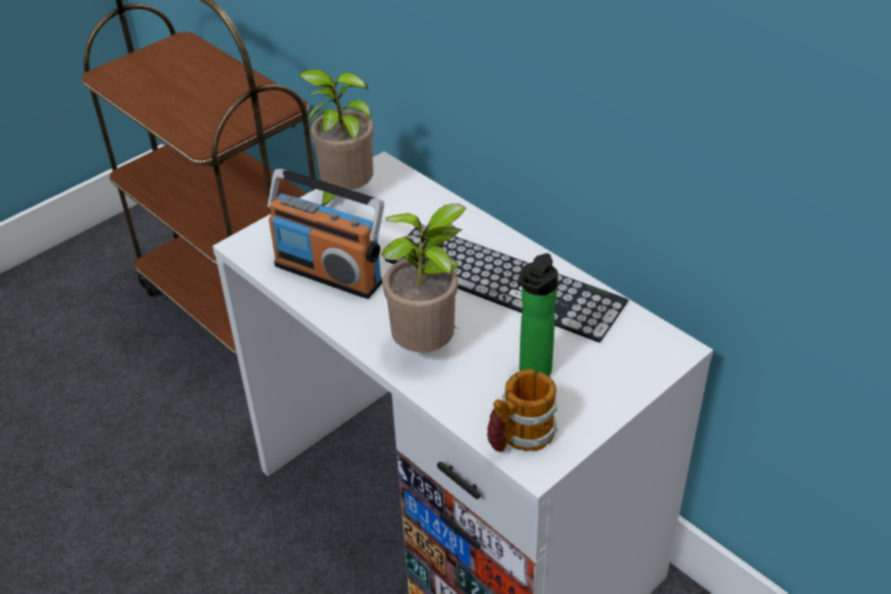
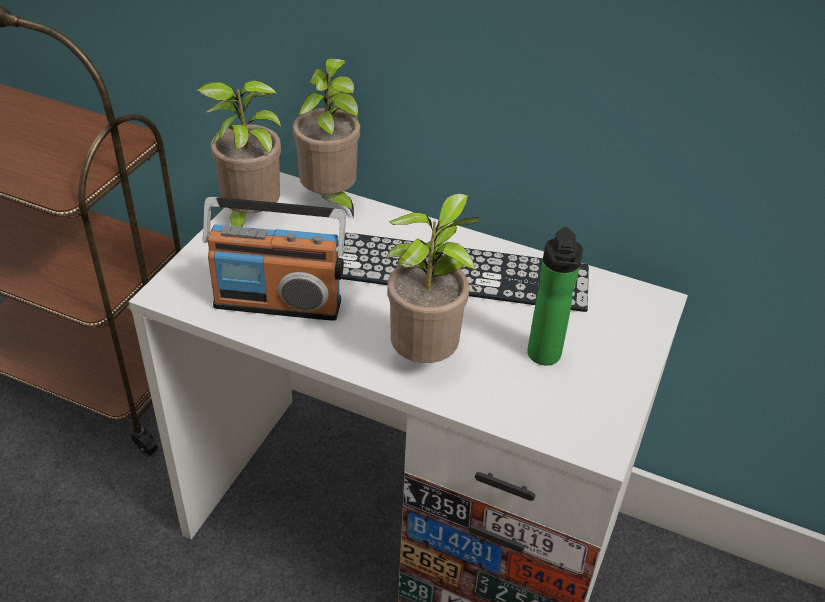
camera: 25 degrees left, 0 degrees up
(423, 192) = (330, 200): none -> potted plant
(519, 438) = (569, 425): mug -> none

